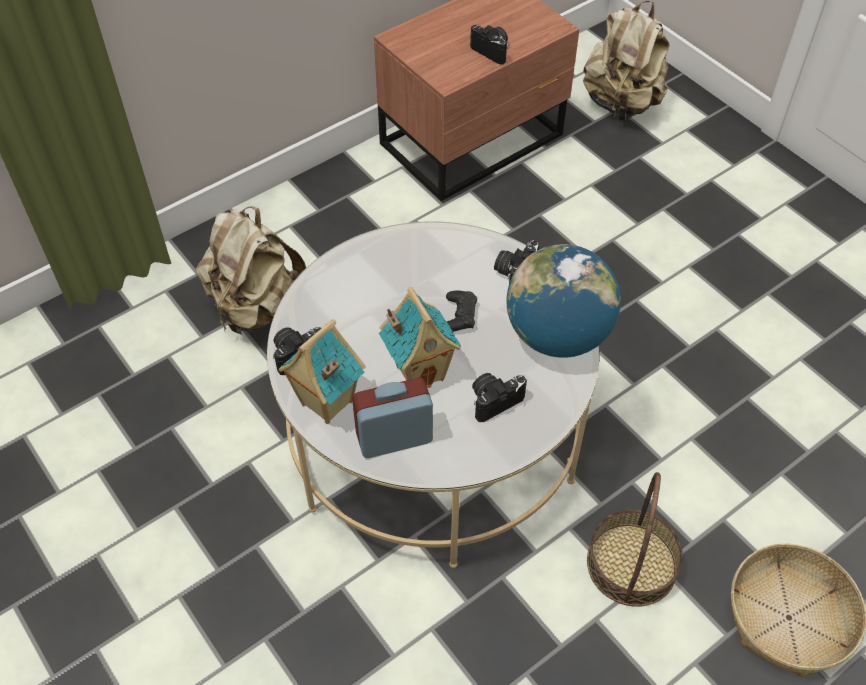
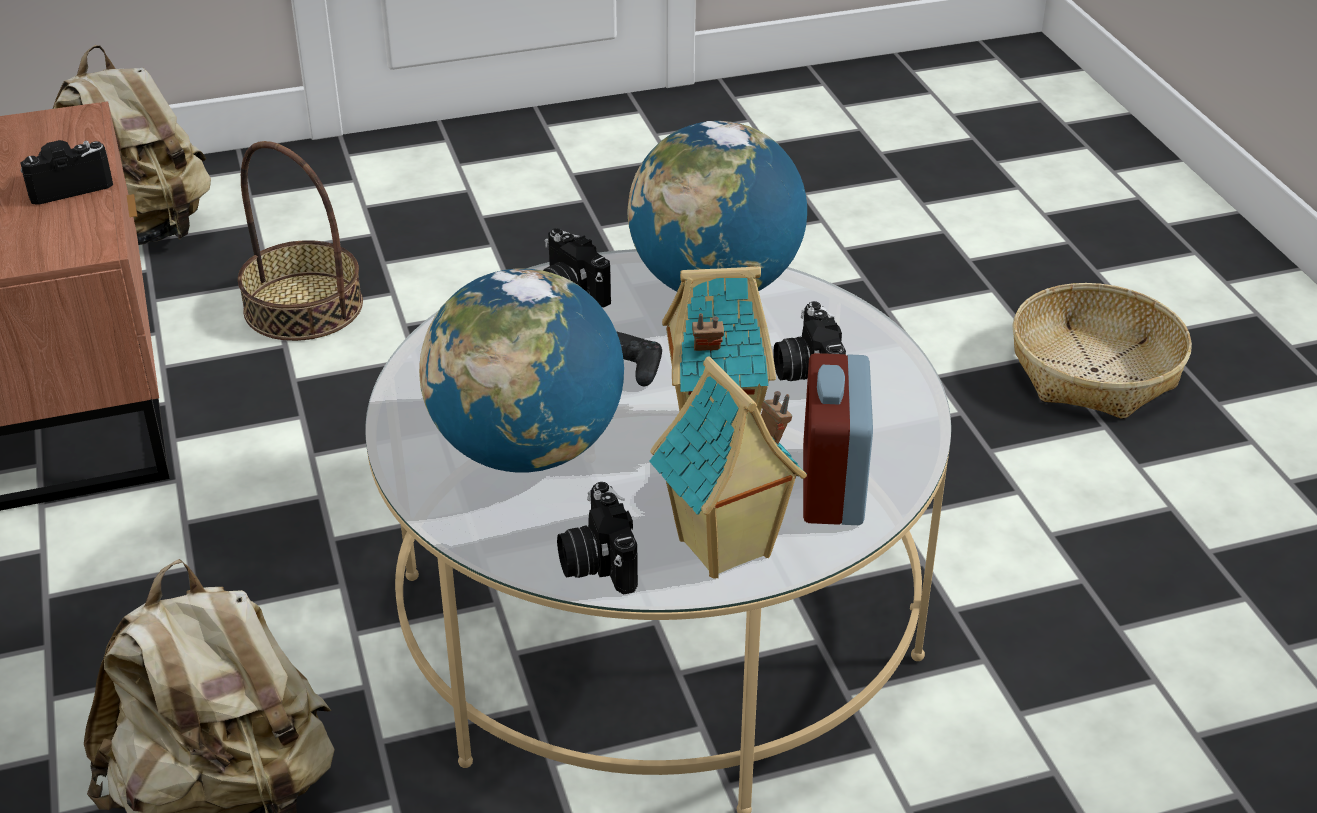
camera: 70 degrees left, 15 degrees down
(371, 299) = (527, 449): none -> globe
(631, 564) = (976, 476): basket -> basket (303, 307)

